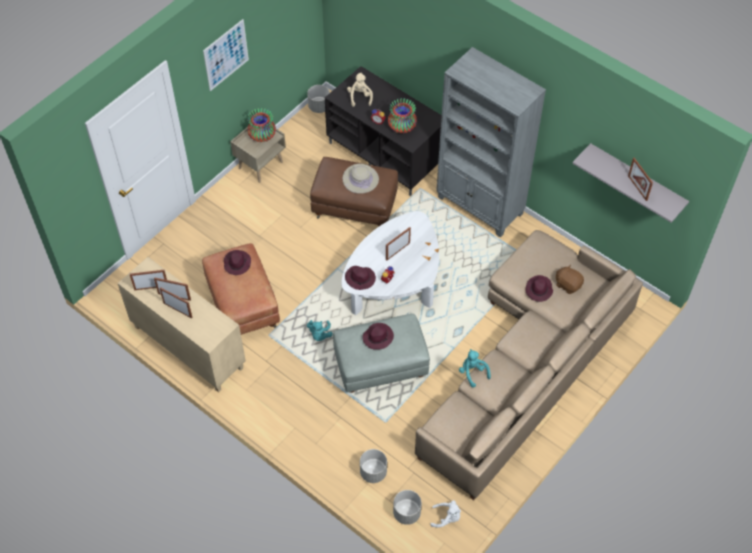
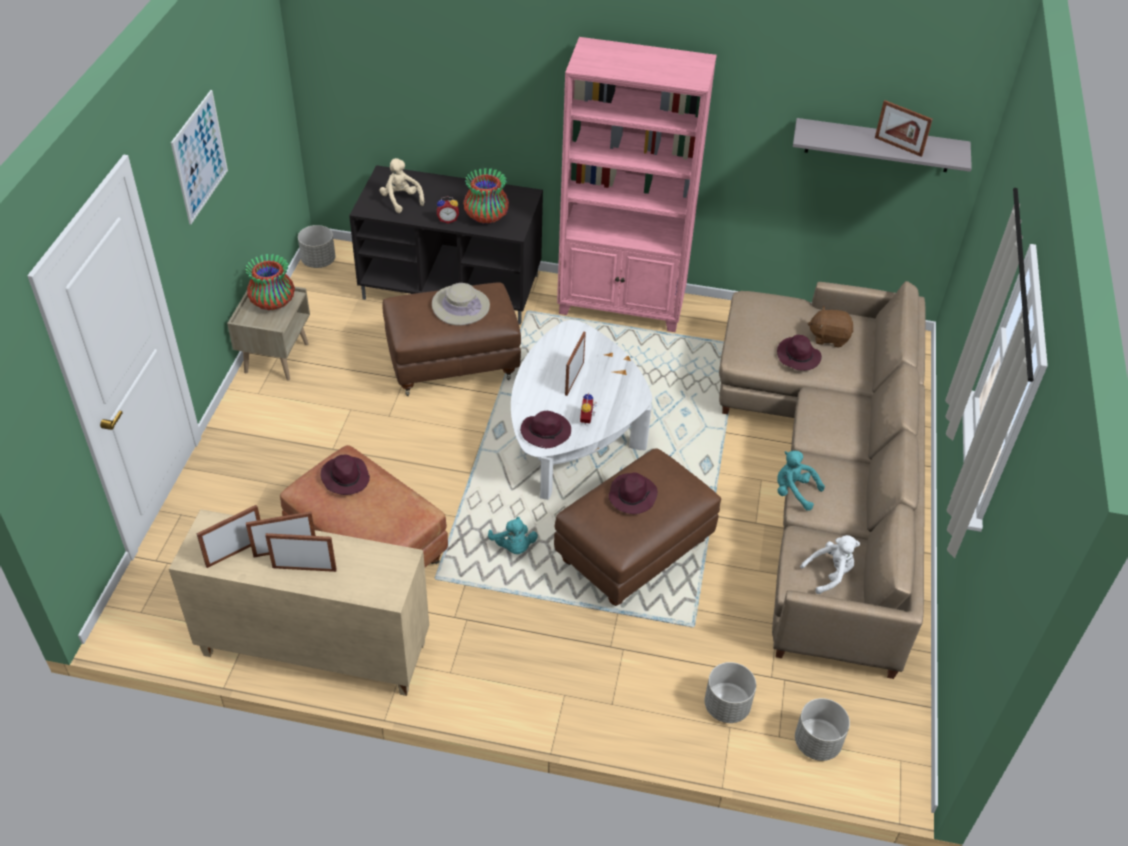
camera: 30 degrees left, 10 degrees down
(380, 368) = (633, 556): grey ottoman -> brown ottoman
(447, 518) = (877, 722): white plush toy -> white plush toy (830, 574)
(480, 206) = (622, 305): grey bookcase -> pink bookcase

